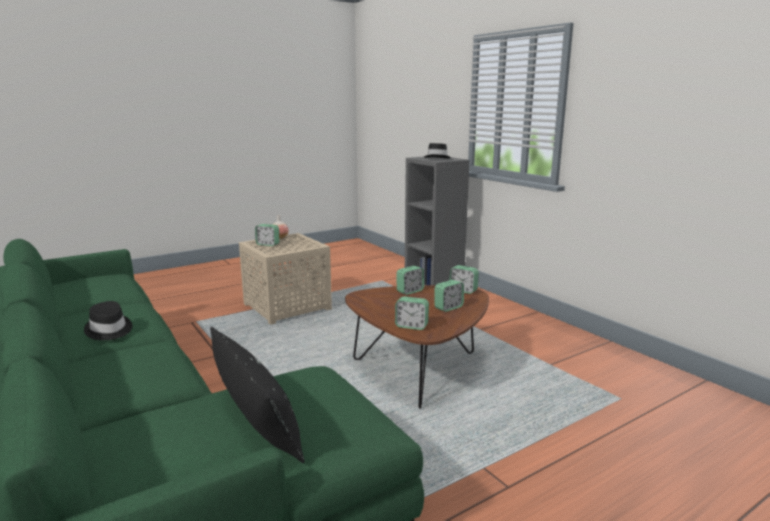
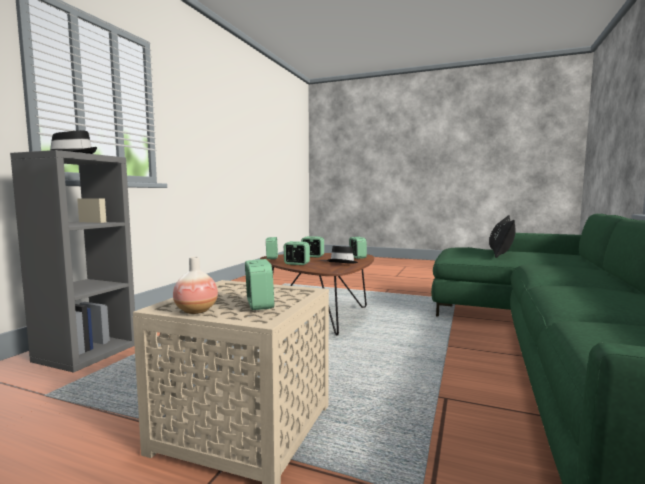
camera: 125 degrees left, 10 degrees down
(109, 330) = (595, 288): black hat -> black hat (343, 262)

